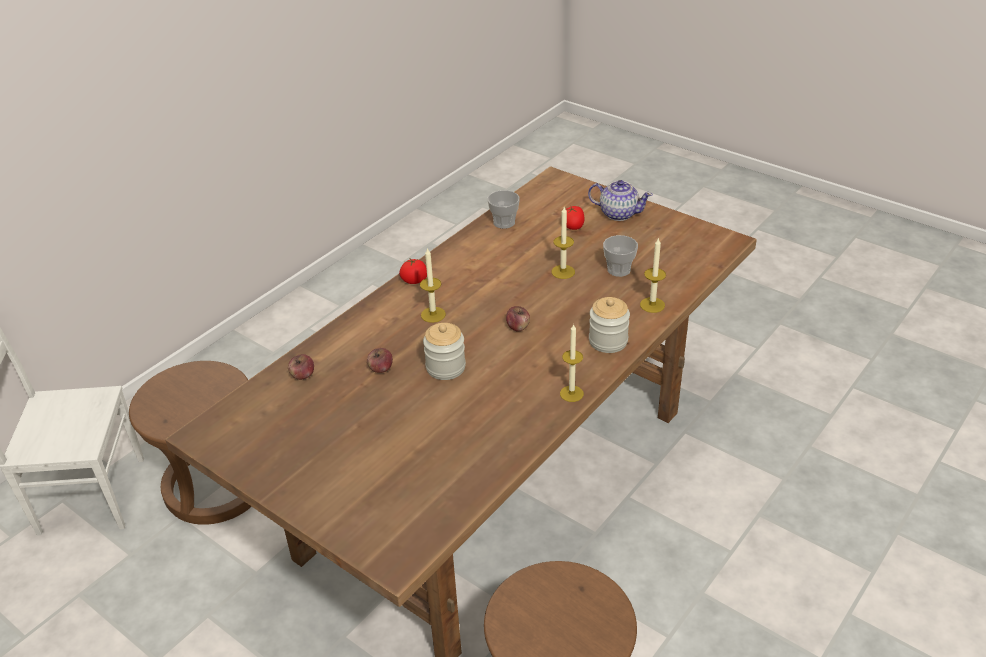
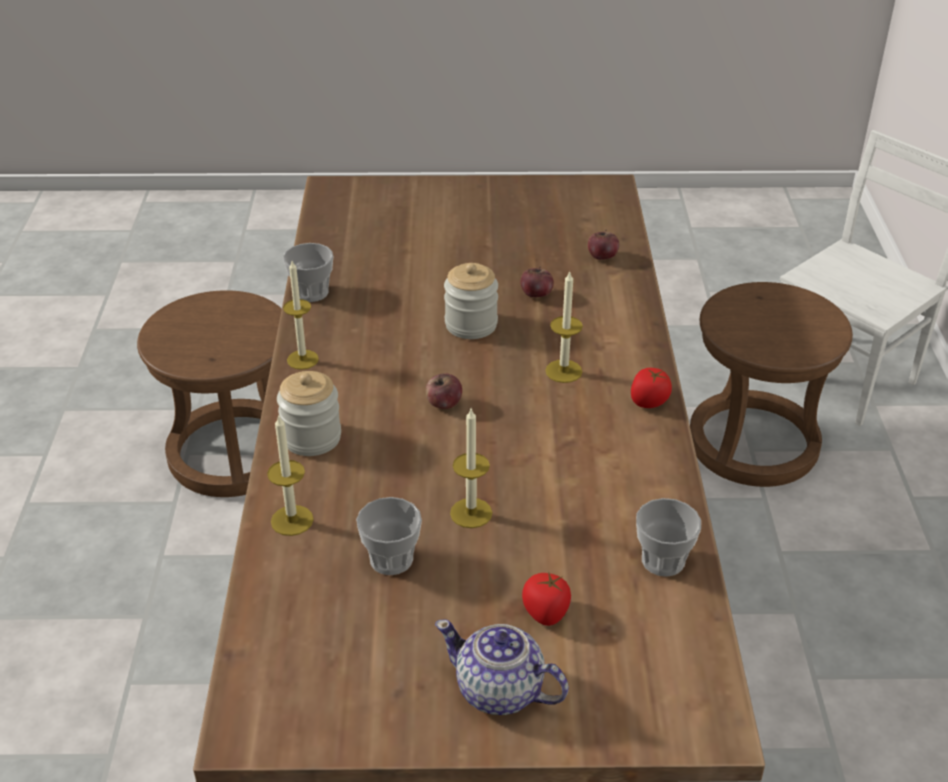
camera: 140 degrees right, 0 degrees up
(519, 446) = (311, 292): none -> cup
(618, 213) = (500, 691): teapot -> teapot turned 45 degrees clockwise

